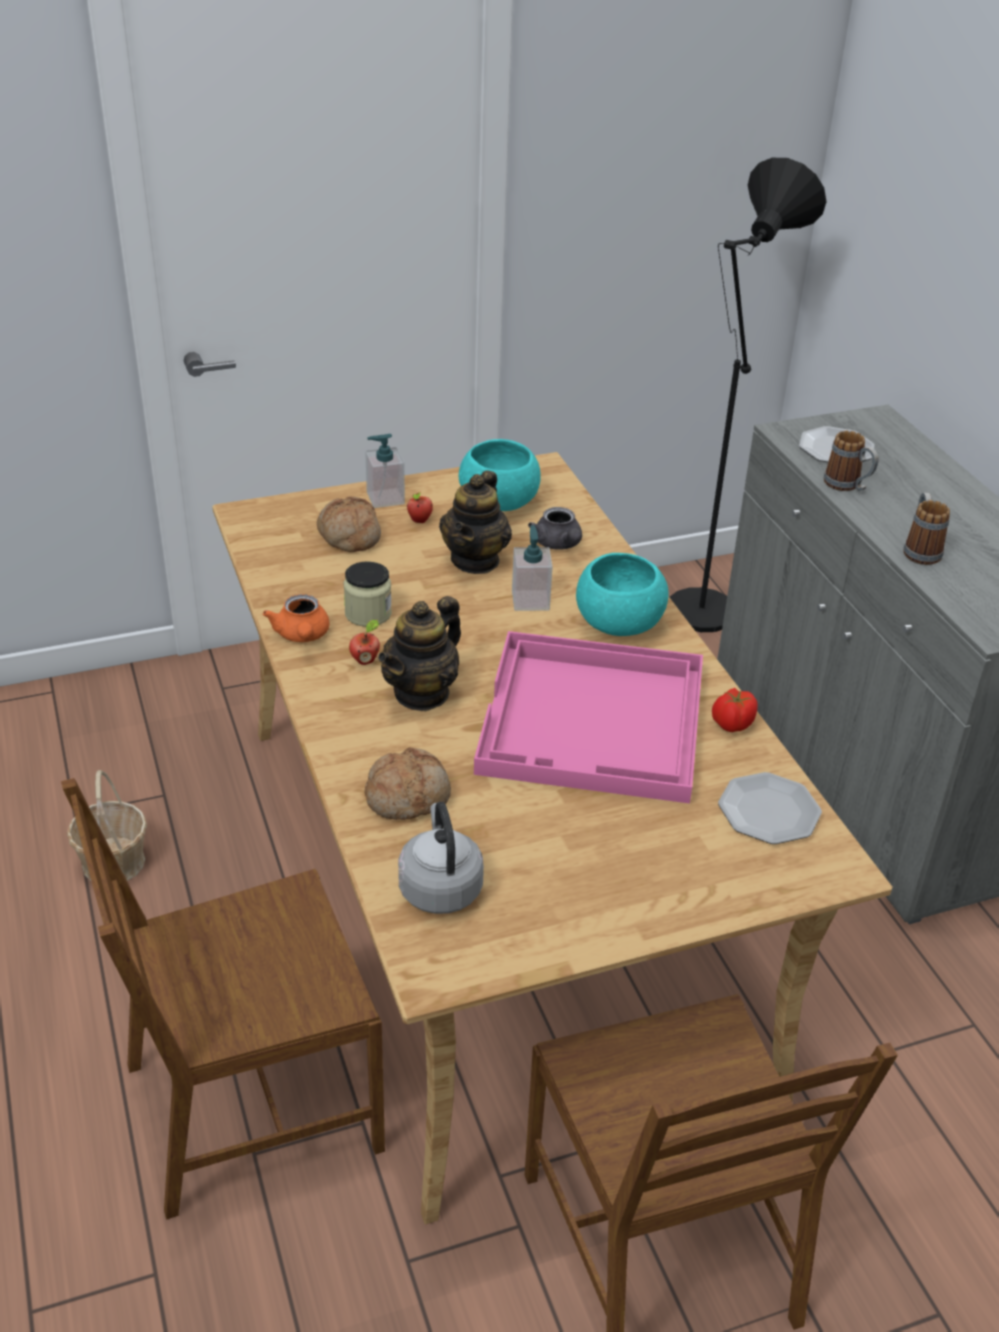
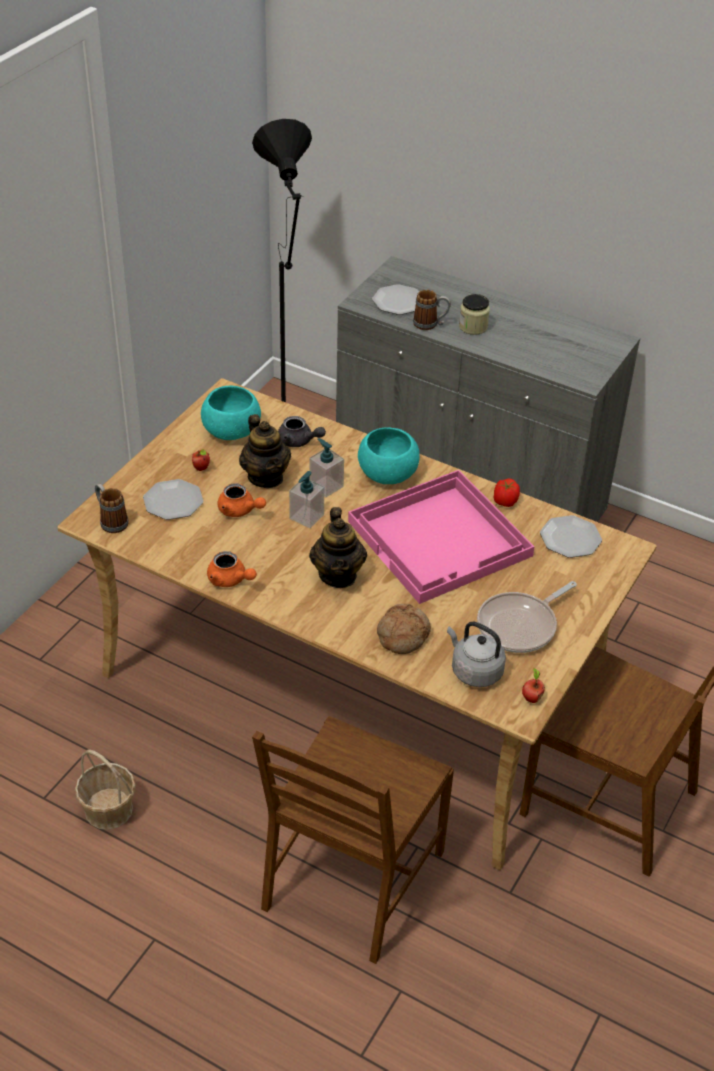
camera: 40 degrees left, 5 degrees up
(348, 536) = (172, 501): bread -> plate
(365, 660) = (284, 574): apple -> apple (531, 698)
(368, 613) = (249, 545): jar -> jar (473, 327)
(385, 498) = (161, 464): soap dispenser -> soap dispenser (306, 517)
(404, 577) = (240, 510): none -> orange teapot
(567, 872) = (520, 626): none -> frying pan
(920, 550) = (506, 348): mug -> mug (111, 521)

